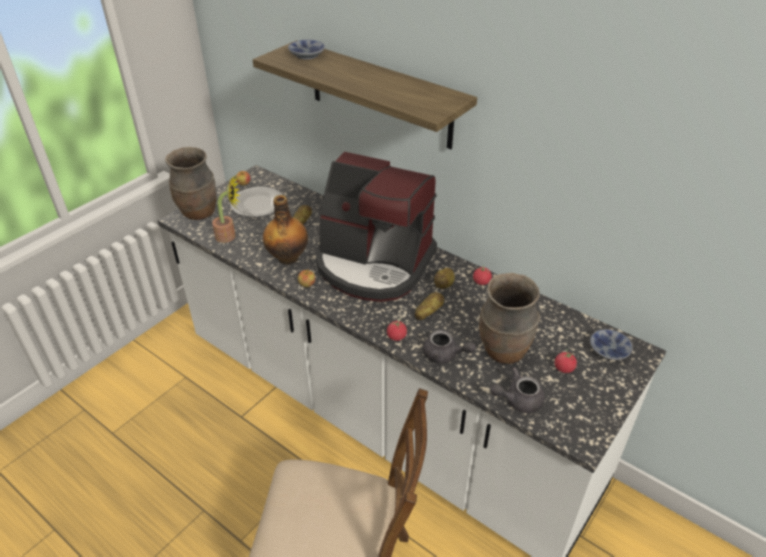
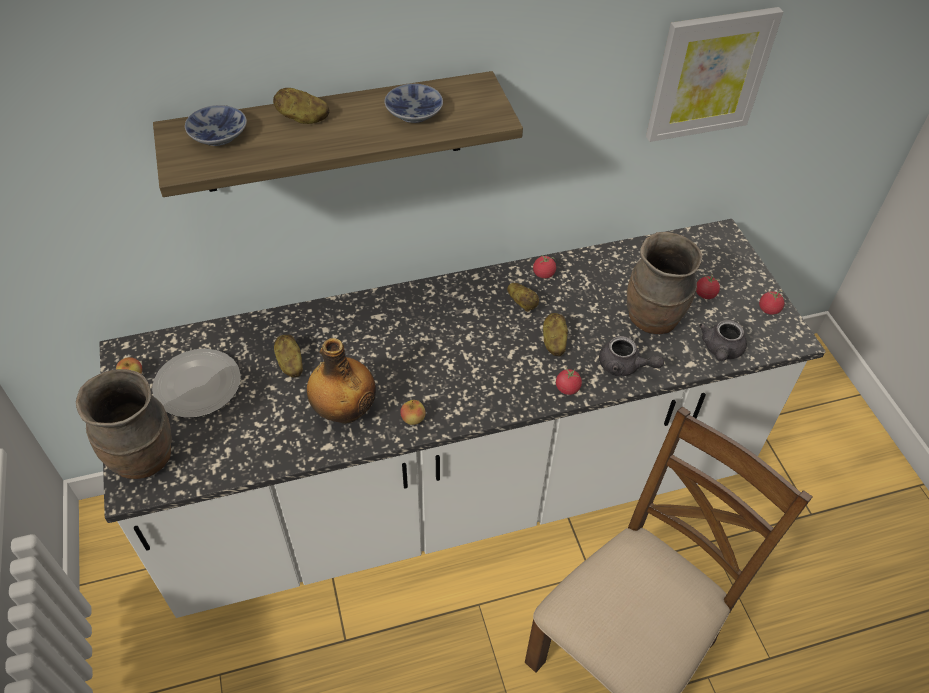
camera: 55 degrees left, 10 degrees up
(229, 236) = (237, 449): potted plant -> none
(349, 67) = (303, 119): none -> potato
(374, 264) = (435, 340): coffee machine -> none
(445, 355) = (624, 366): grey teapot -> grey teapot turned 60 degrees clockwise
(595, 412) = (768, 309): none -> tomato
(607, 351) = (706, 253): bowl -> bowl (413, 114)
(652, 188) = (709, 74): none -> picture

